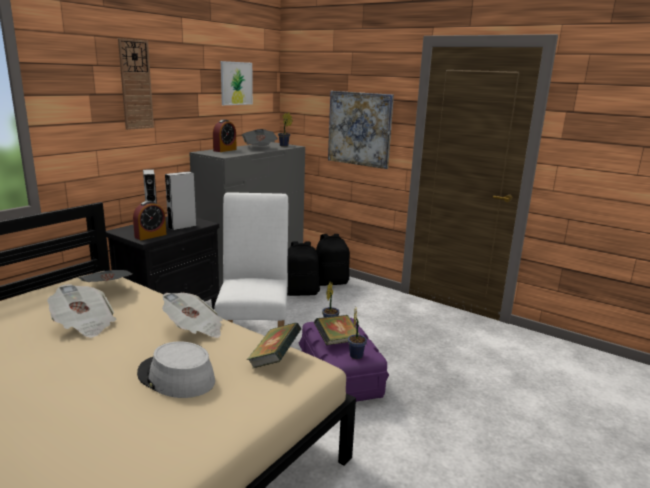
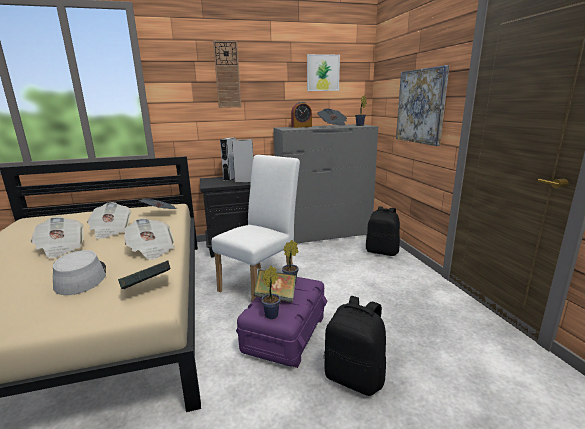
camera: 40 degrees right, 0 degrees up
(60, 362) = (61, 248): none -> newspaper
(150, 236) = (215, 184): alarm clock -> none
(301, 292) = (346, 253): black backpack -> black backpack (355, 377)

